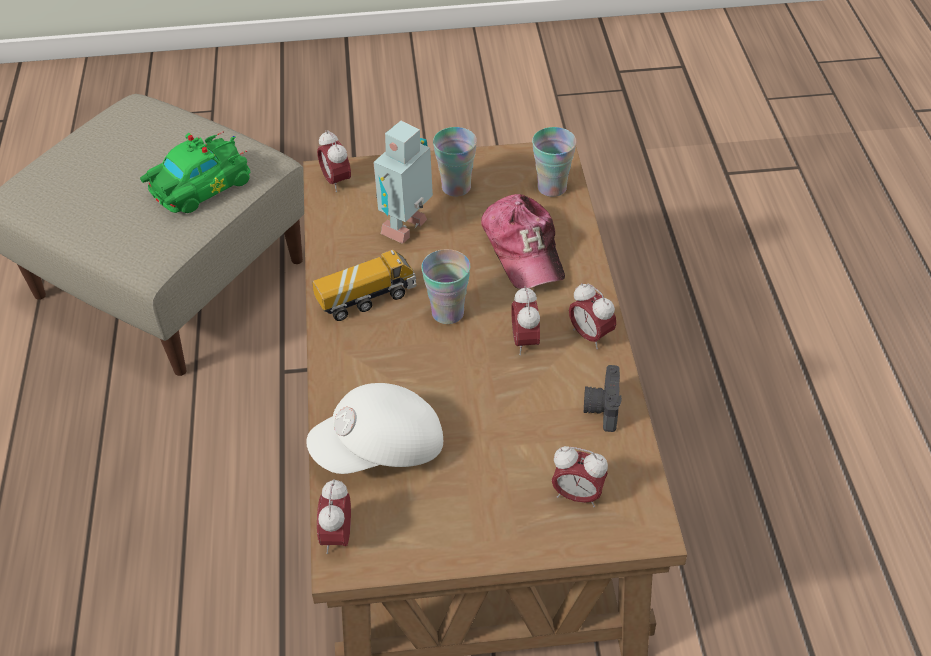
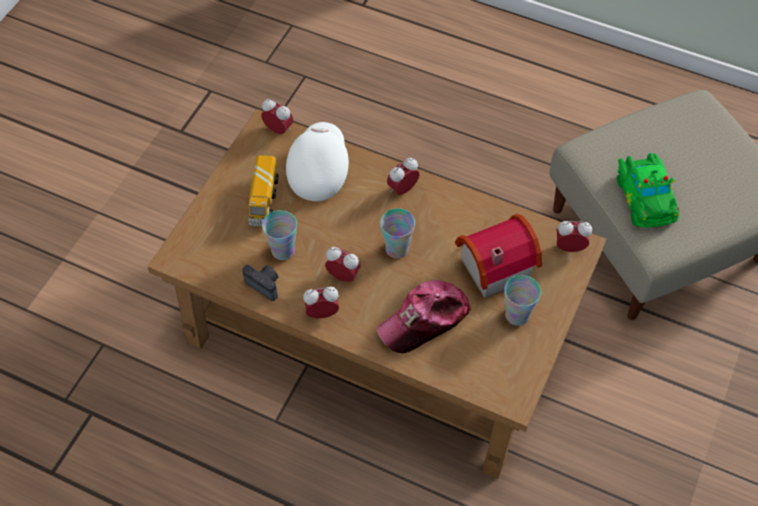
camera: 120 degrees right, 10 degrees up
(367, 299) = (439, 214): toy truck -> toy truck (264, 200)
(408, 228) = (491, 266): toy robot -> toy house
(523, 249) = (424, 320): cap -> cap turned 45 degrees counterclockwise
(552, 187) = (477, 375): cup -> cup (283, 250)
(577, 495) = (219, 239): alarm clock -> alarm clock (402, 189)

